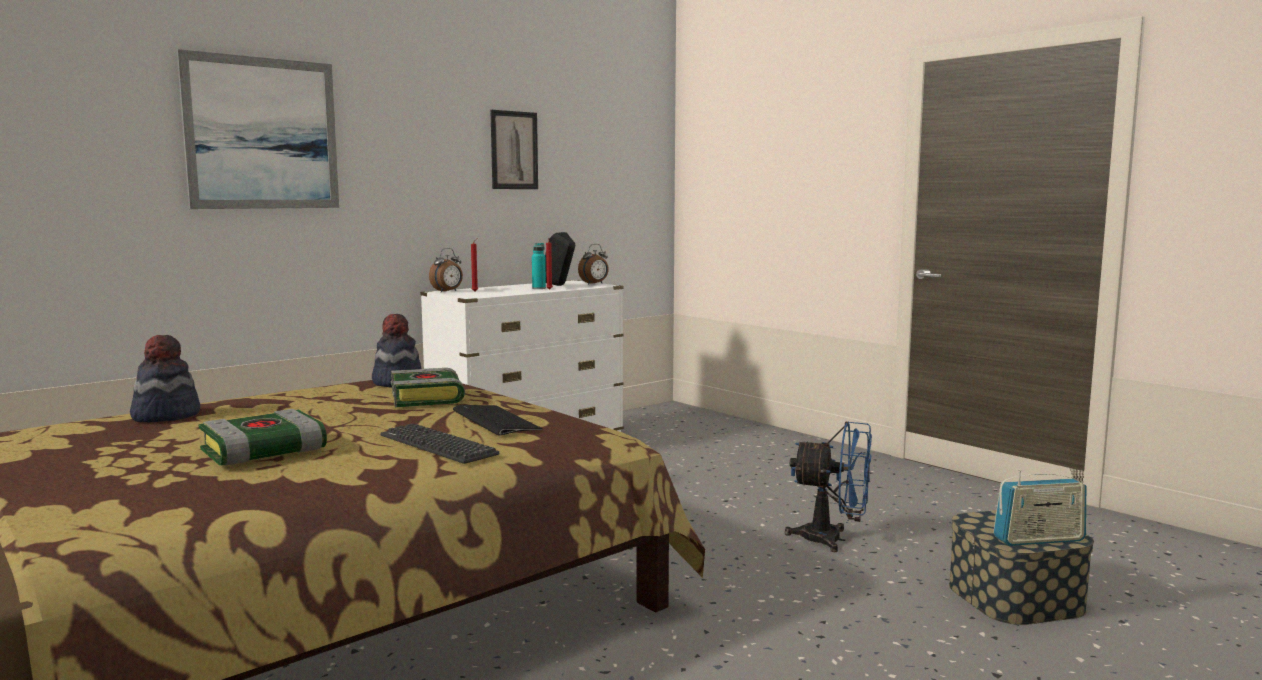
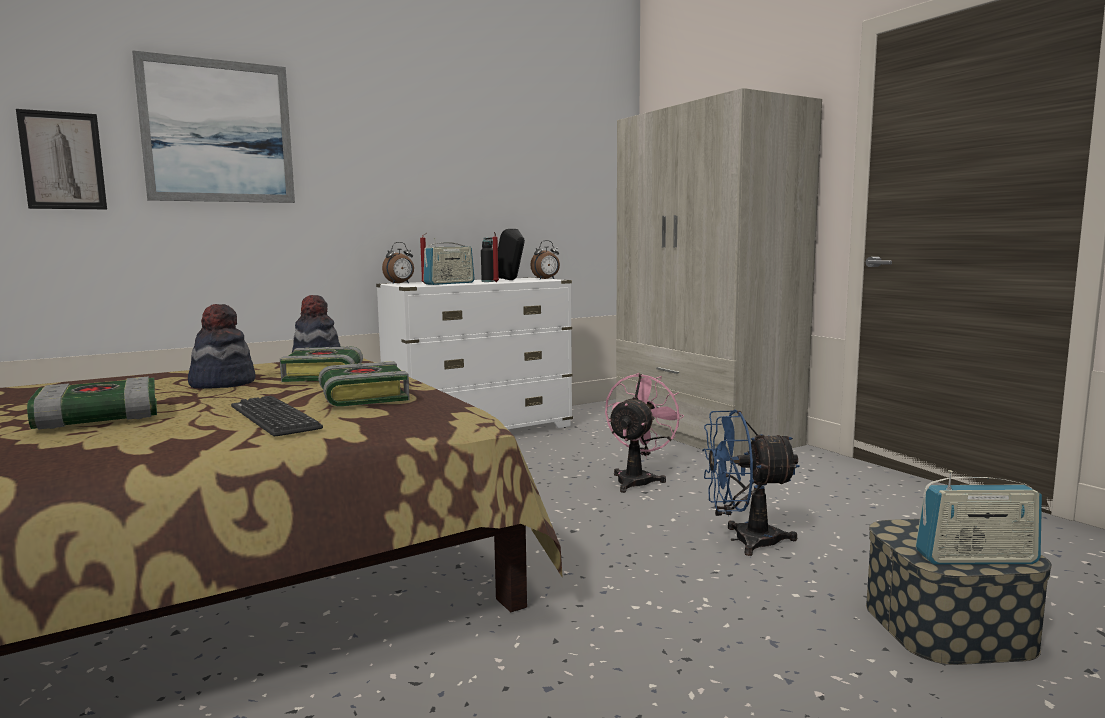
camera: 10 degrees right, 0 degrees up
(165, 415) = (70, 384): hat -> hat (222, 383)
(495, 421) = (362, 397): keyboard -> book
(503, 292) = (449, 283): none -> radio
(514, 150) = (472, 153): picture -> picture (63, 161)
(539, 288) = (488, 281): turquoise bottle -> black bottle
(713, 488) = (638, 479): none -> pink fan
(757, 439) = (704, 433): none -> beige wardrobe
(832, 539) = (744, 540): blue fan -> blue fan turned 150 degrees clockwise

